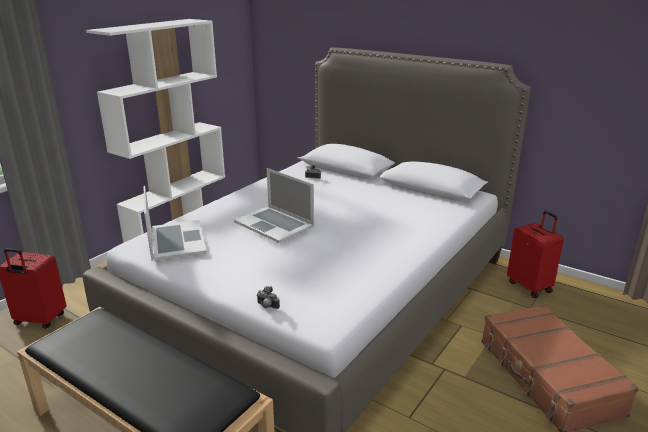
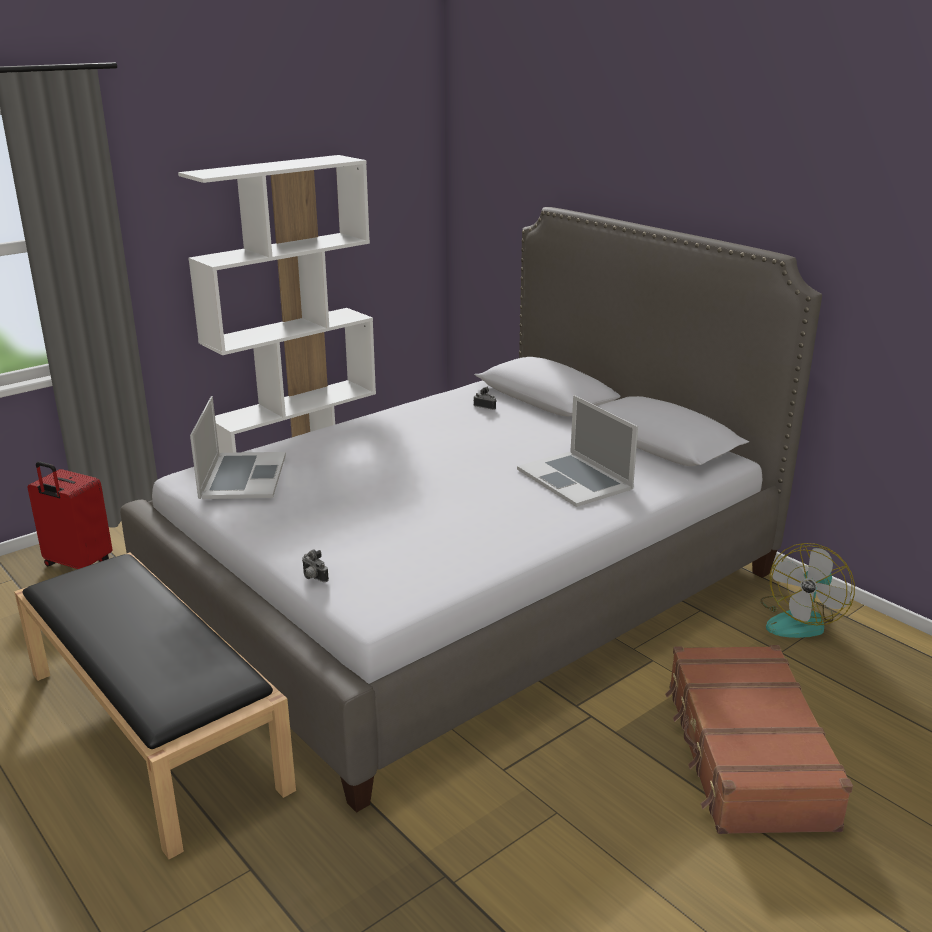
camera: 15 degrees right, 0 degrees up
(274, 224) = (386, 469): laptop -> laptop (575, 479)
(530, 286) = (800, 620): red suitcase -> fan

